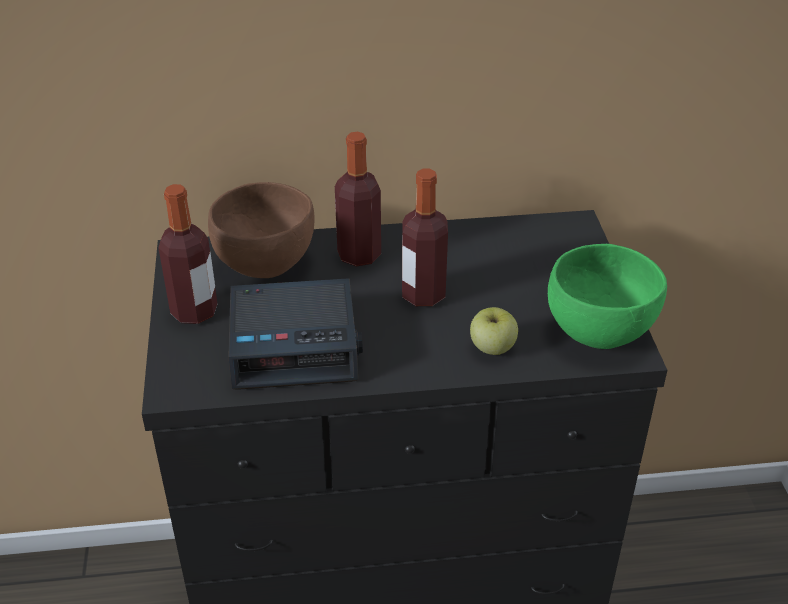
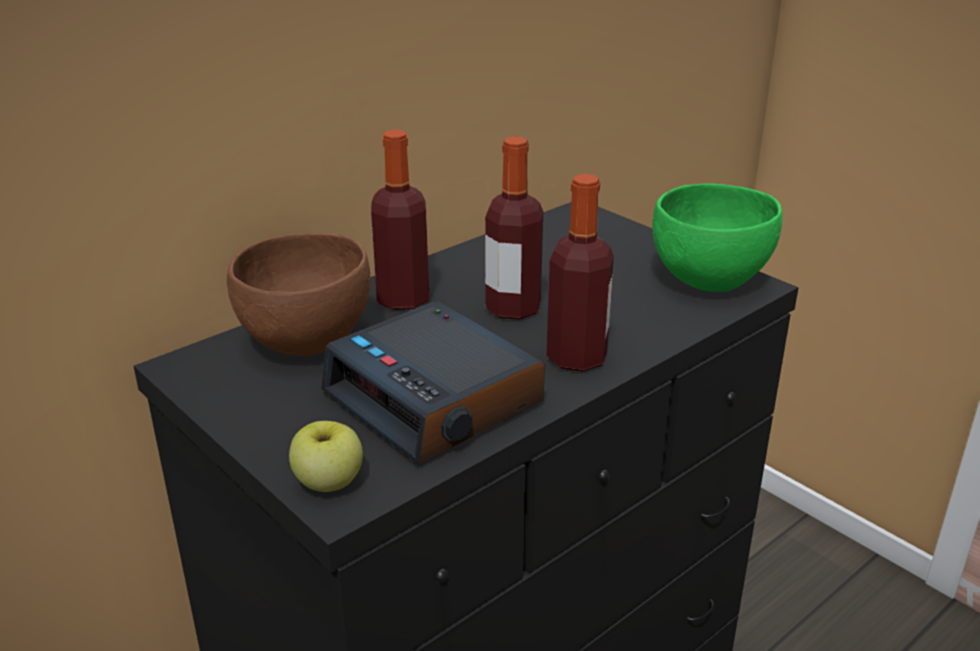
camera: 35 degrees left, 10 degrees down
(194, 311) = (271, 414): bottle -> bottle (576, 358)
(295, 345) = (435, 399): alarm clock -> alarm clock turned 90 degrees clockwise
(492, 347) = (635, 325): apple -> apple (328, 482)

